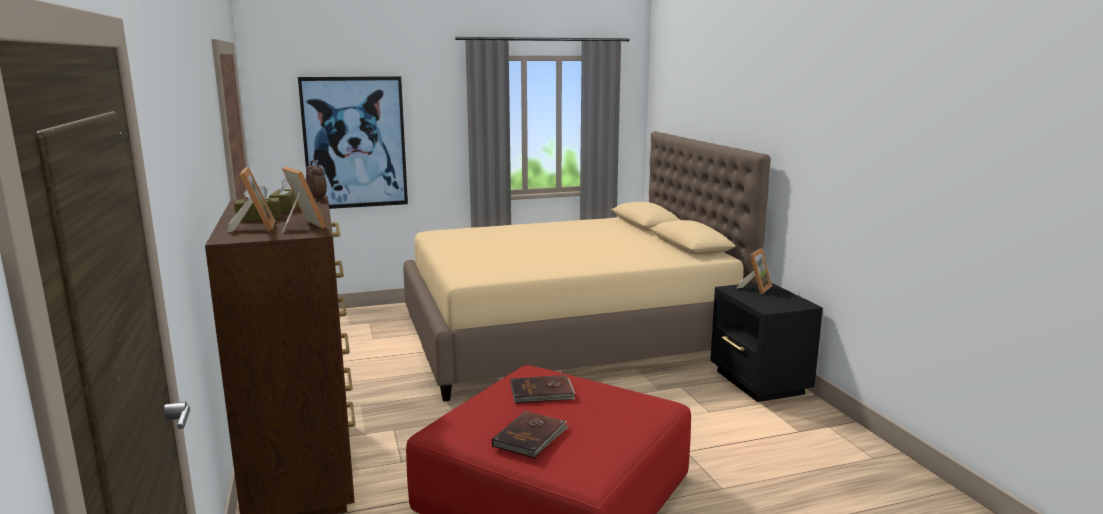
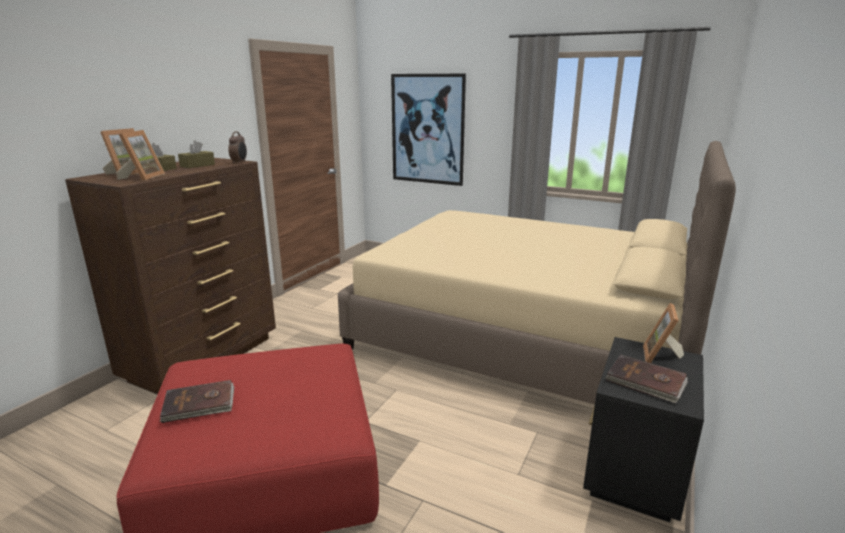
camera: 45 degrees right, 5 degrees up
(542, 393) = (287, 372): brown book -> brown book (646, 382)
(755, 288) = (661, 357): picture frame -> picture frame turned 120 degrees clockwise

